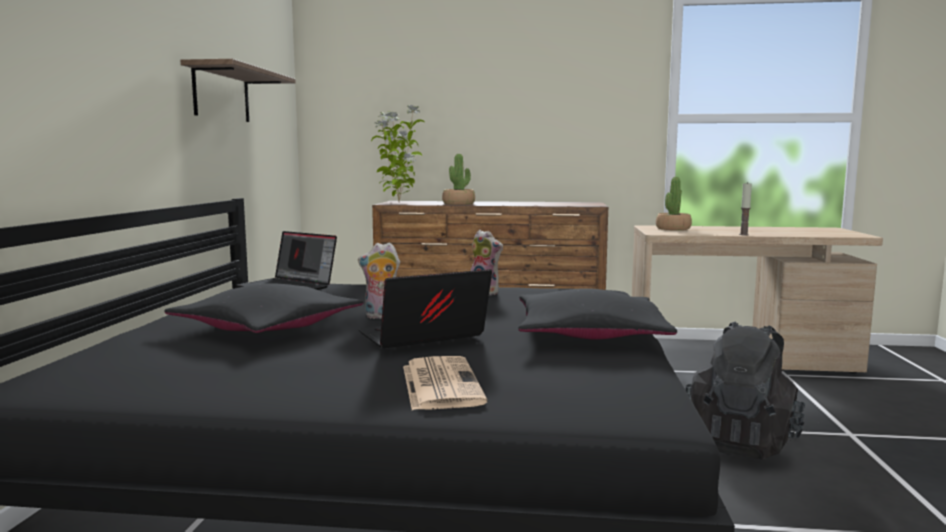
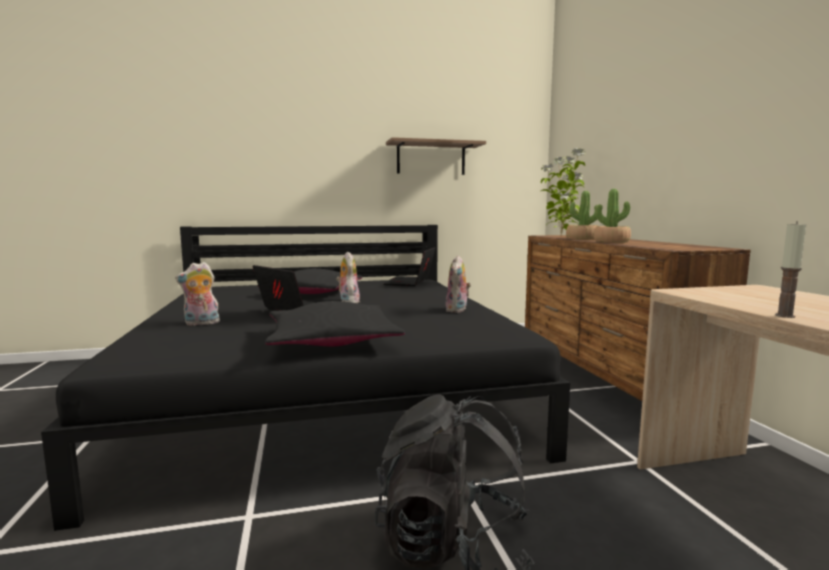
camera: 70 degrees right, 0 degrees up
(440, 383) = (201, 323): newspaper -> plush toy
(673, 228) = (760, 294): potted plant -> potted plant (611, 241)

